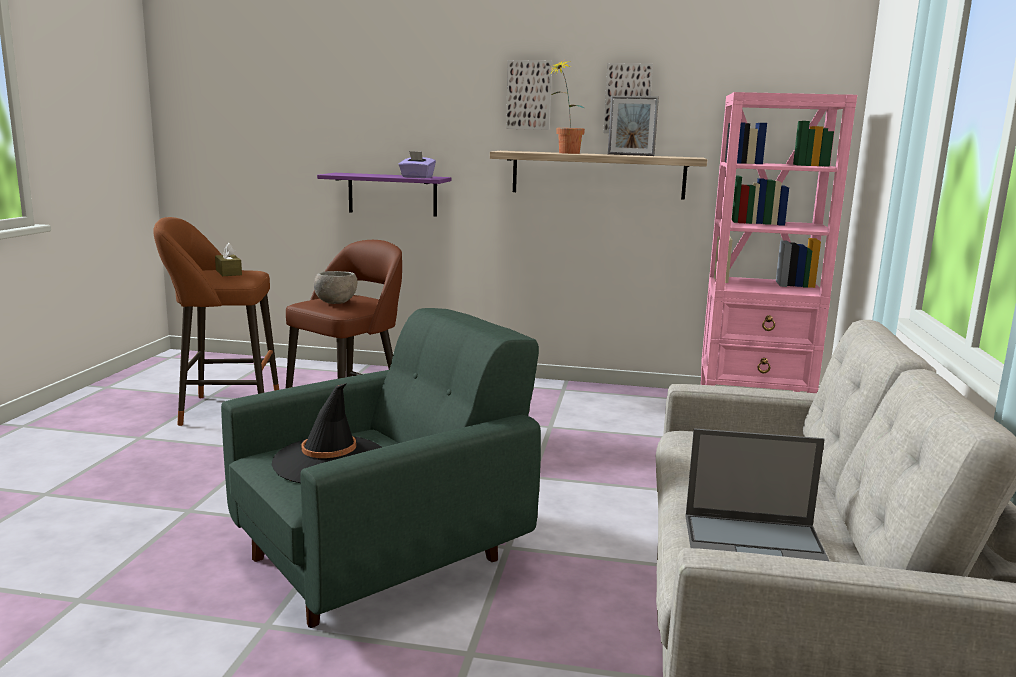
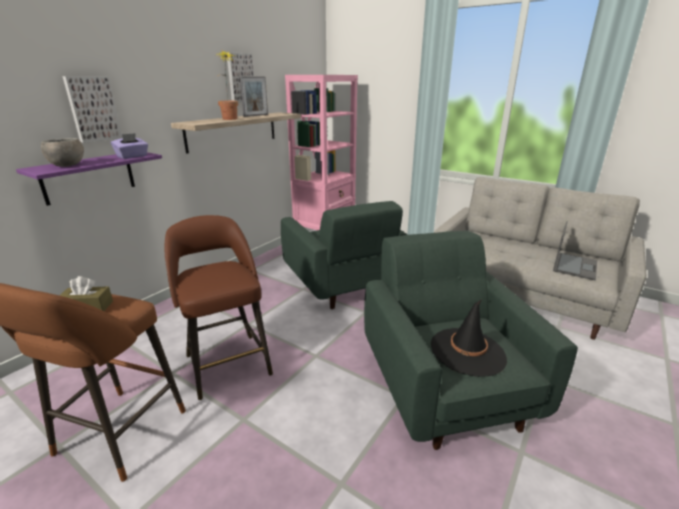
camera: 65 degrees left, 10 degrees up
(335, 303) = (220, 279): grey bowl -> grey bowl (67, 165)
(529, 95) = (183, 76): picture -> picture (92, 109)
(595, 448) = (341, 285): none -> green armchair

